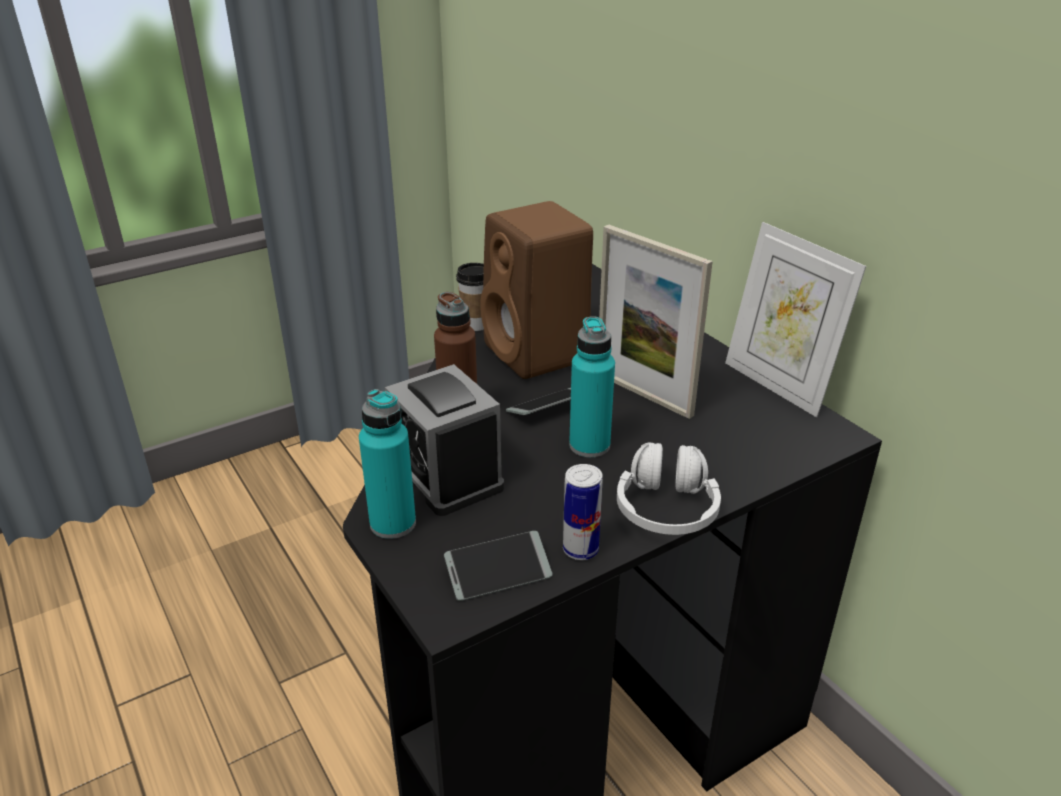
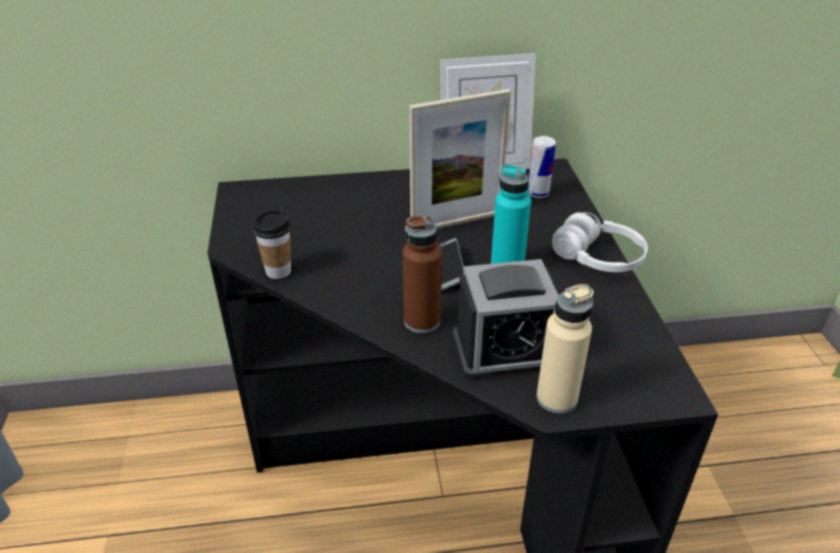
camera: 65 degrees left, 5 degrees up
(393, 523) = (556, 398): turquoise bottle -> beige bottle
(498, 573) = (640, 355): phone -> none
(539, 354) = (359, 252): brown speaker -> none
(580, 549) = (627, 309): can -> can (538, 193)

